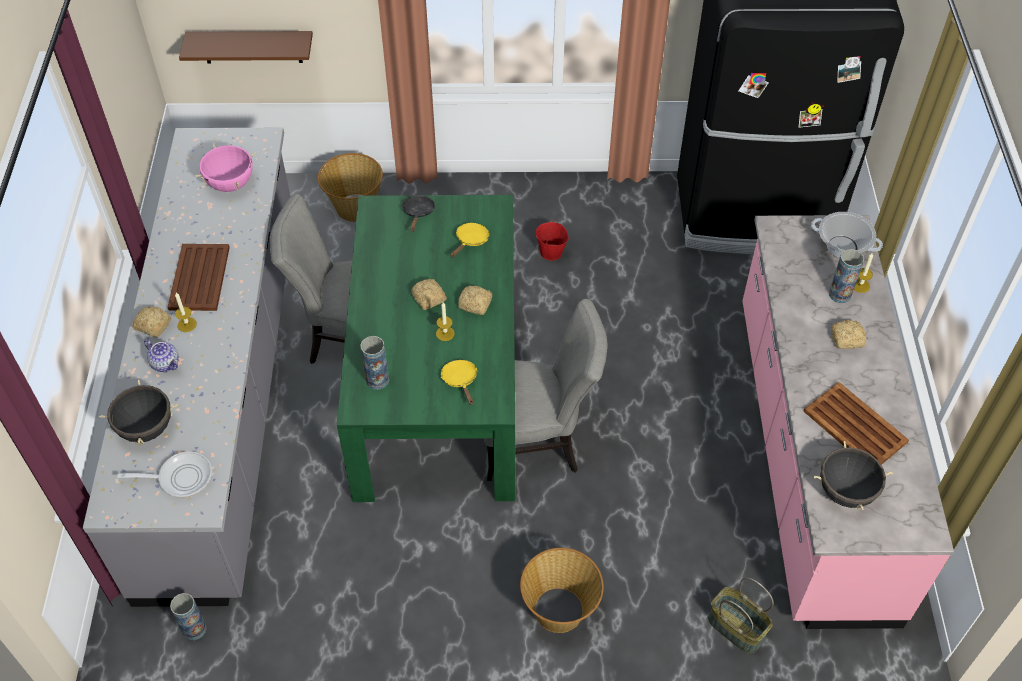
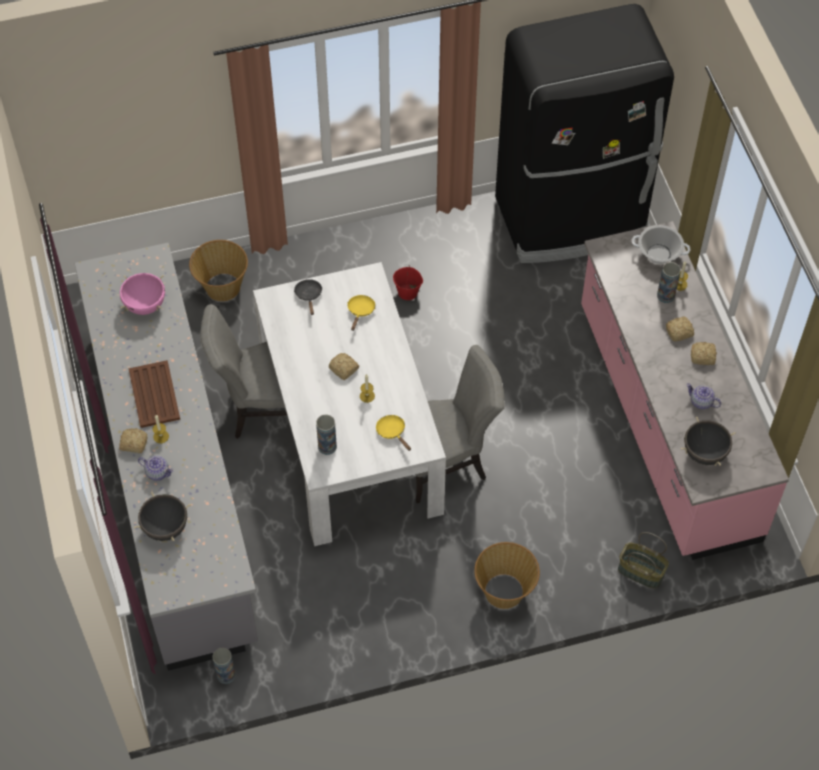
camera: 15 degrees left, 5 degrees up
(180, 477) = (209, 559): frying pan -> none
(252, 46) = (120, 175): brown shelf -> none
(438, 384) = (350, 432): green dining table -> white dining table
(475, 304) = (383, 366): bread -> bread (703, 357)
(855, 427) = (701, 402): brown tray -> teapot

